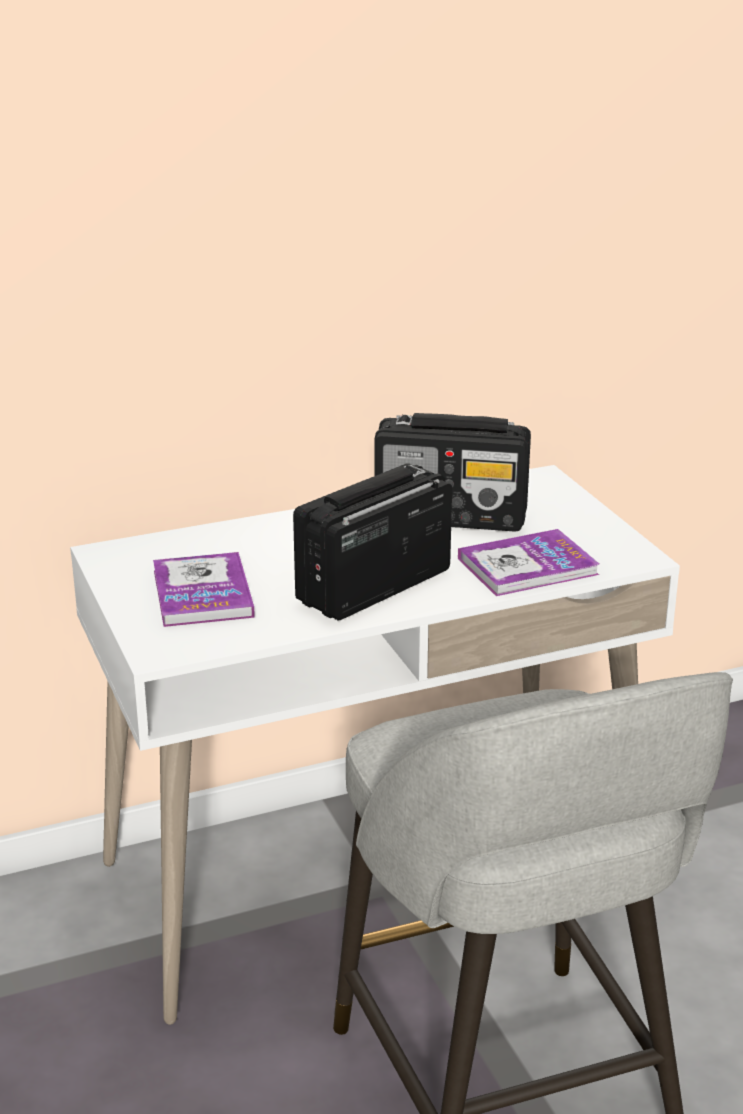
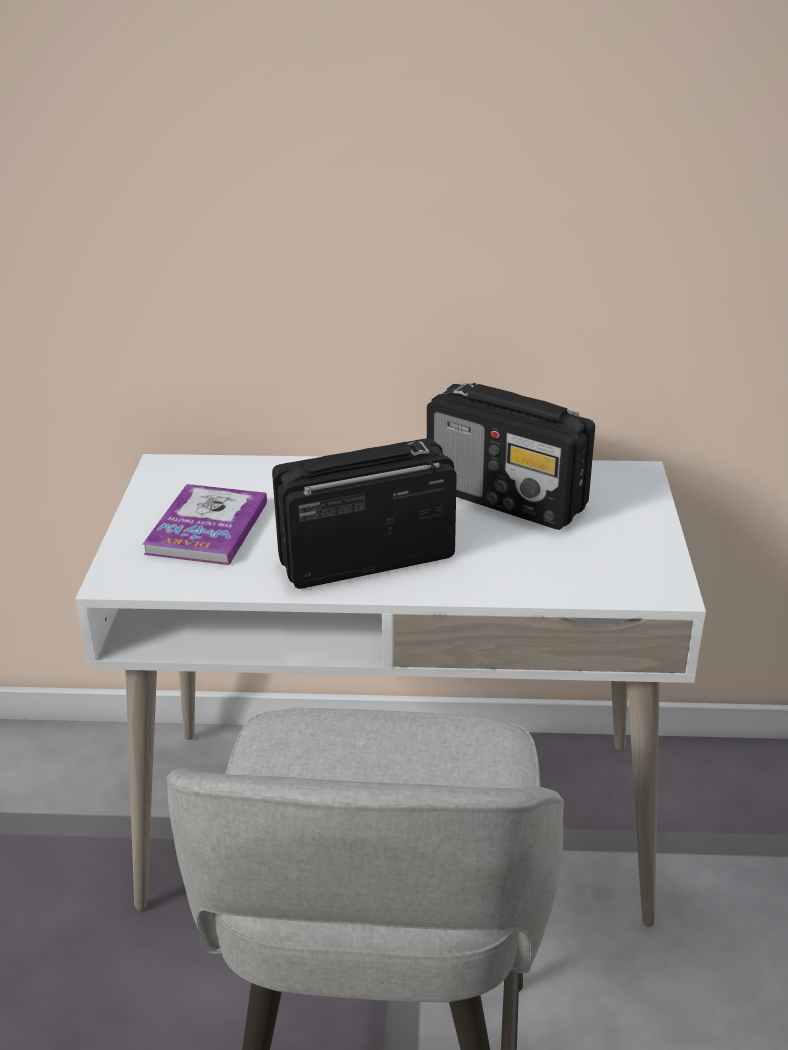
camera: 25 degrees right, 5 degrees up
(527, 566) = (537, 573): book -> none

